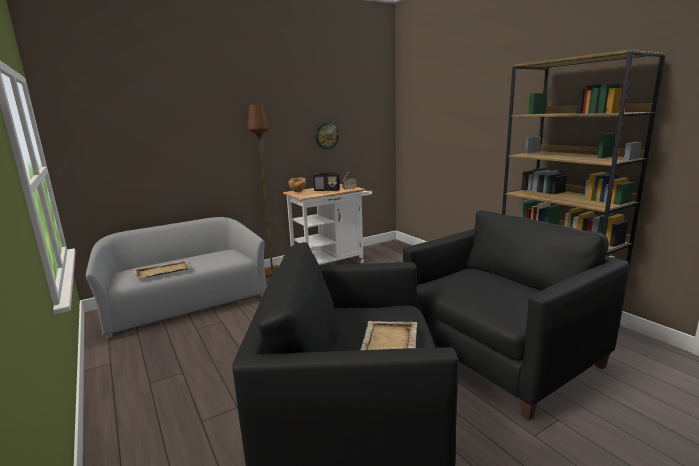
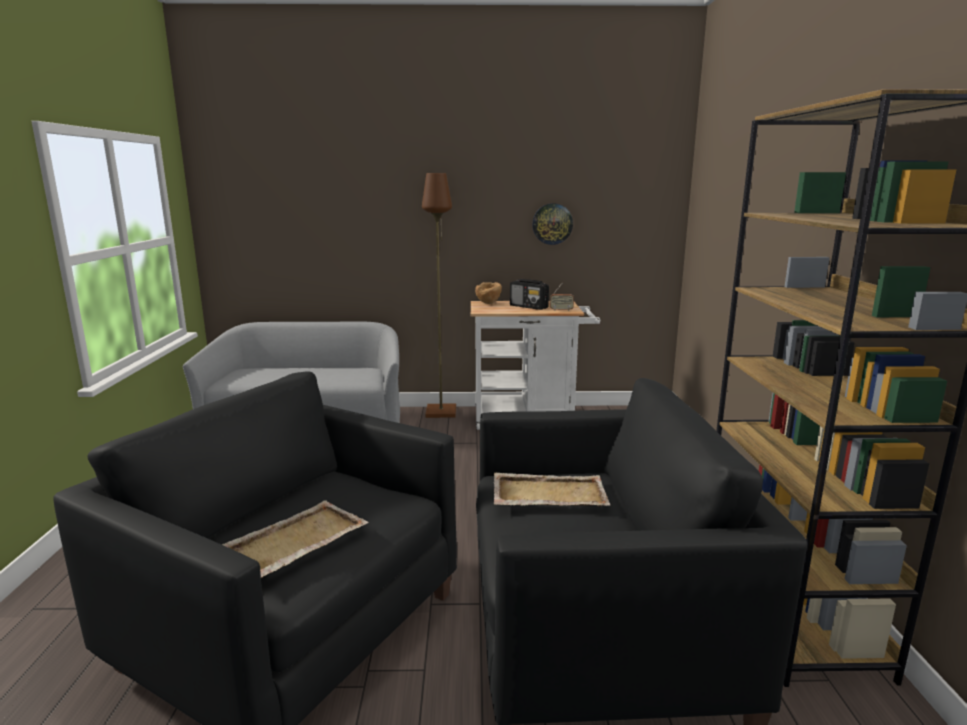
camera: 30 degrees right, 0 degrees up
(162, 271) = (274, 378): beige tray -> beige tray (547, 494)

